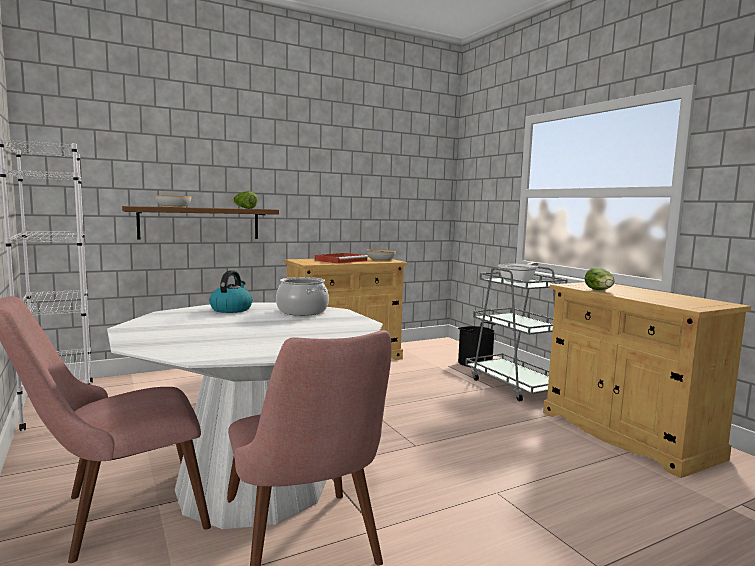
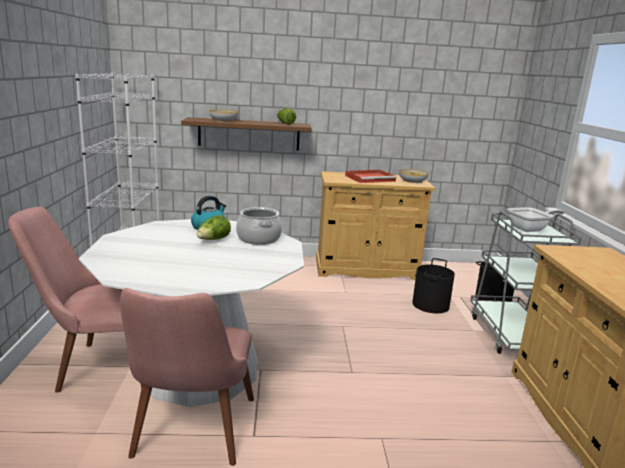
camera: 25 degrees right, 10 degrees up
(430, 376) = (431, 305): none -> black bucket
(600, 291) = (576, 264): lettuce -> lettuce (213, 240)

